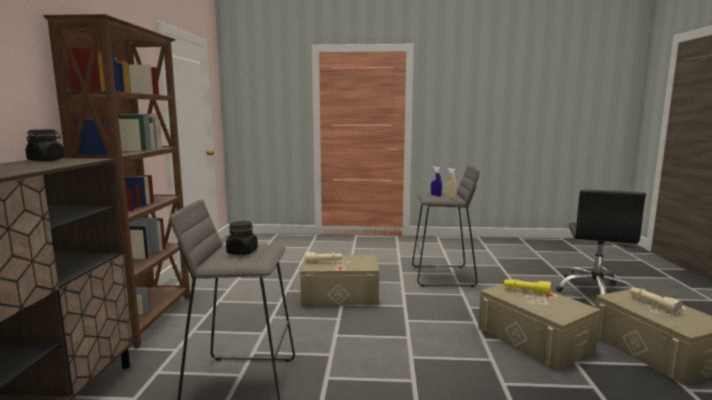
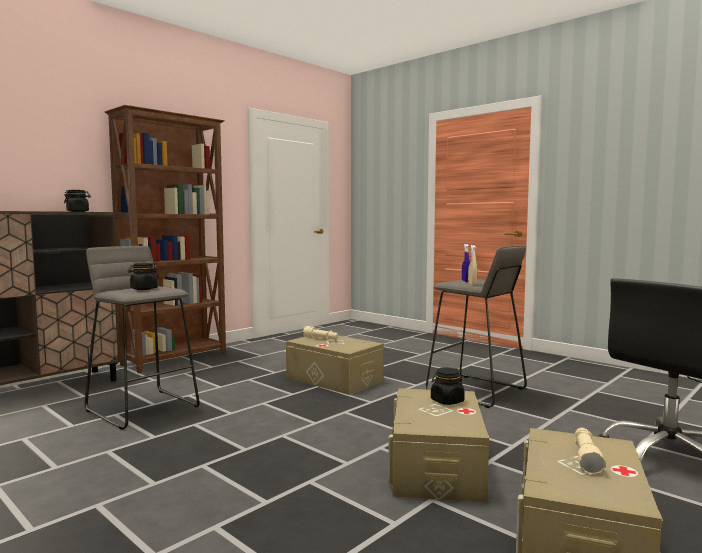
camera: 40 degrees right, 5 degrees down
(526, 291) = (447, 401): yellow flashlight -> black jar

